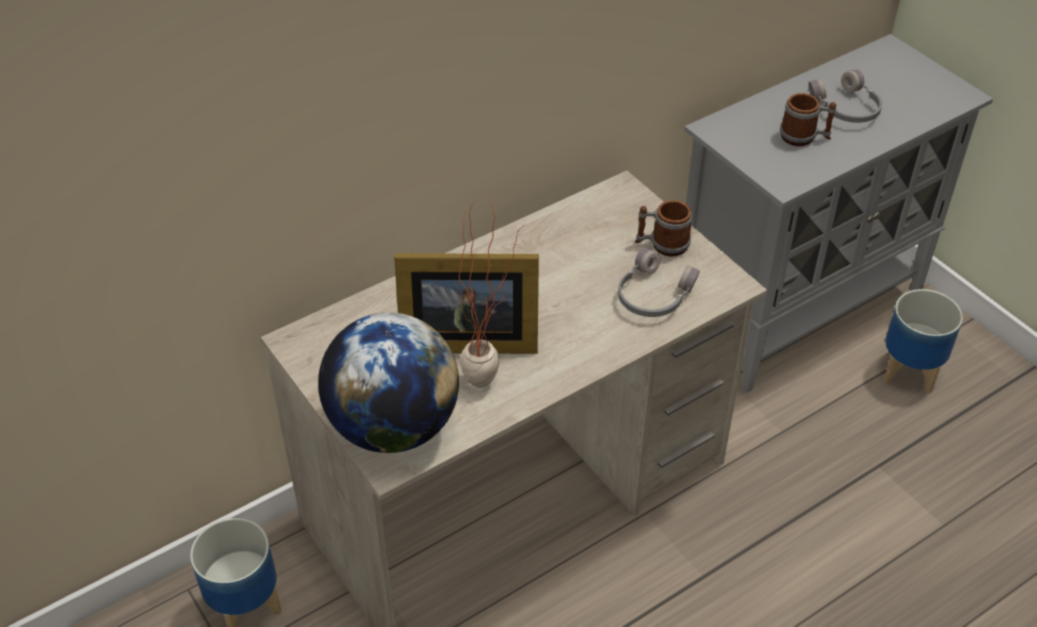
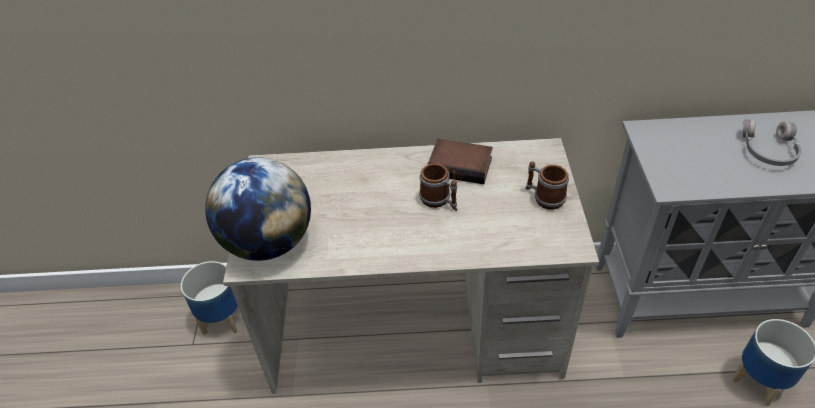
camera: 35 degrees right, 0 degrees up
(465, 338) = (359, 206): picture frame -> none
(492, 384) = (349, 243): potted plant -> none
(543, 244) = (461, 165): none -> book
(652, 295) = (508, 229): grey headphones -> none
(804, 137) = (714, 160): mug -> mug (439, 201)

